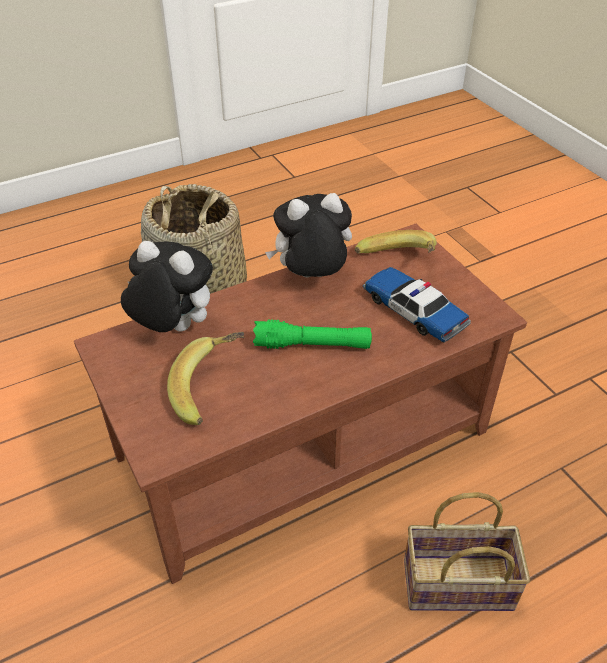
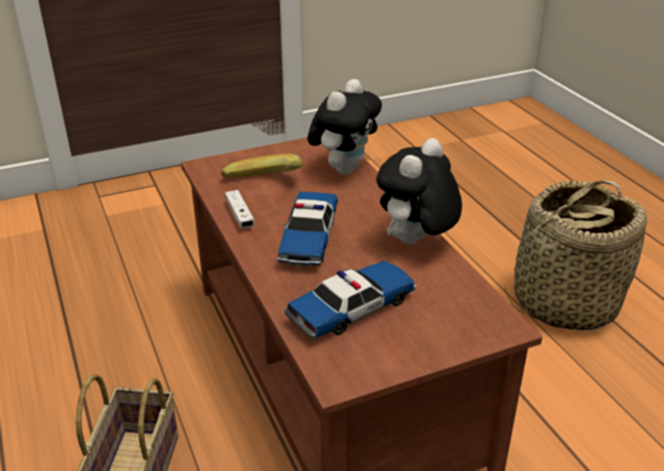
camera: 95 degrees right, 10 degrees down
(275, 403) = (239, 215): none -> white game controller
(311, 278) = (415, 243): plush toy -> plush toy turned 135 degrees counterclockwise
(312, 345) = (309, 238): green flashlight -> toy car
(397, 263) = (445, 307): banana -> none

